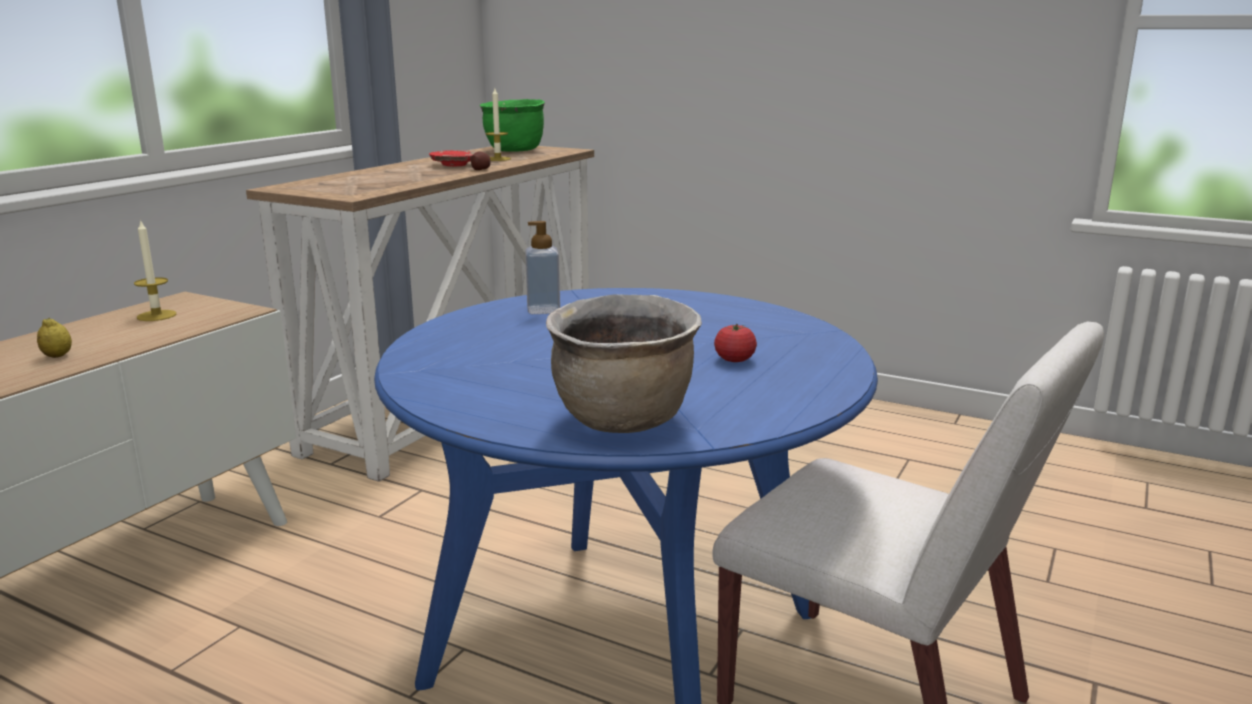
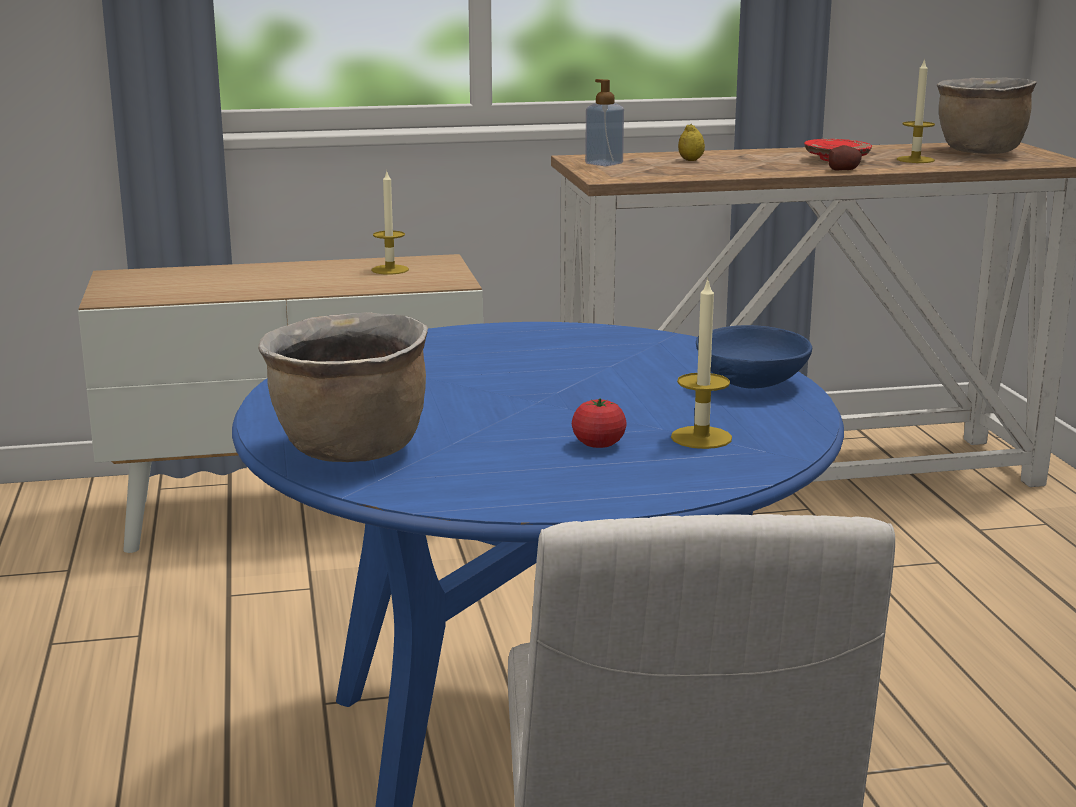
camera: 50 degrees right, 0 degrees up
(57, 356) = (263, 284): lemon -> lemon (690, 160)
(514, 151) = (980, 152): green cooking pot -> brown cooking pot
(543, 310) = (588, 344): soap dispenser -> soap dispenser (604, 164)
(694, 303) = (753, 383): none -> blue bowl
(765, 337) = (701, 437): none -> candle

